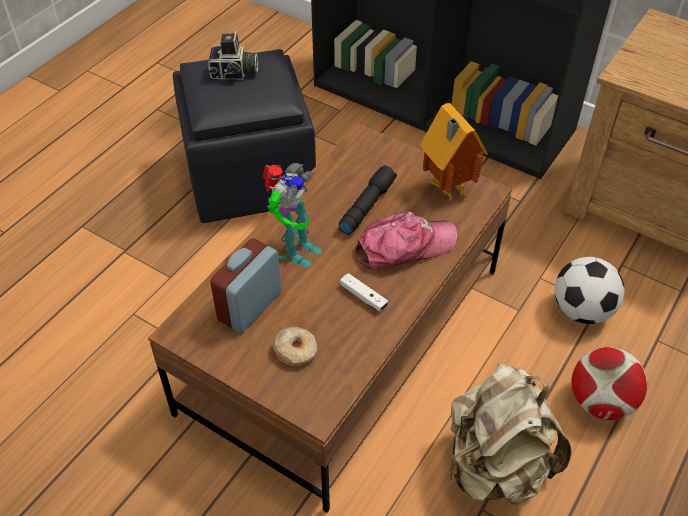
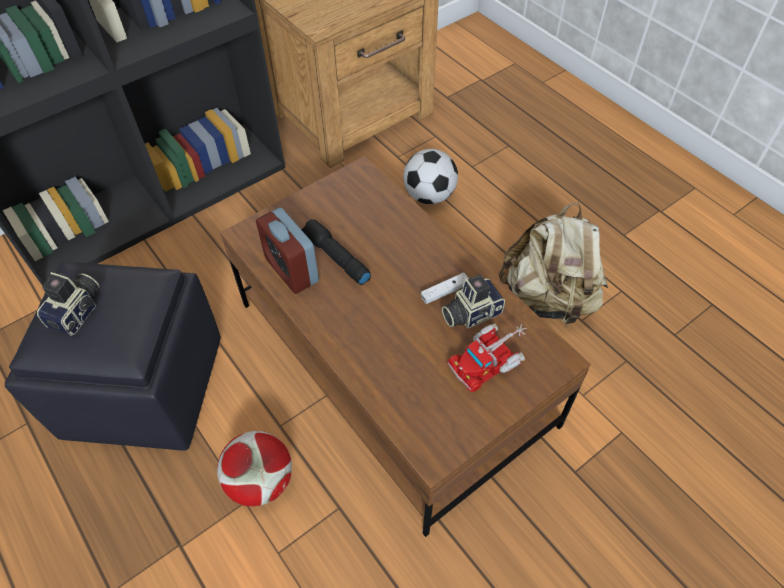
camera: 70 degrees left, 5 degrees up
(250, 306) = (423, 384): alarm clock -> alarm clock (292, 270)
(295, 251) = (368, 329): toy robot -> none
(296, 351) = (489, 359): donut -> toy truck
(346, 323) = (470, 313): none -> camera
(404, 247) = (399, 246): cap -> none
(447, 190) = (345, 196): toy house -> none
(600, 402) = (513, 217): football -> football (261, 481)

